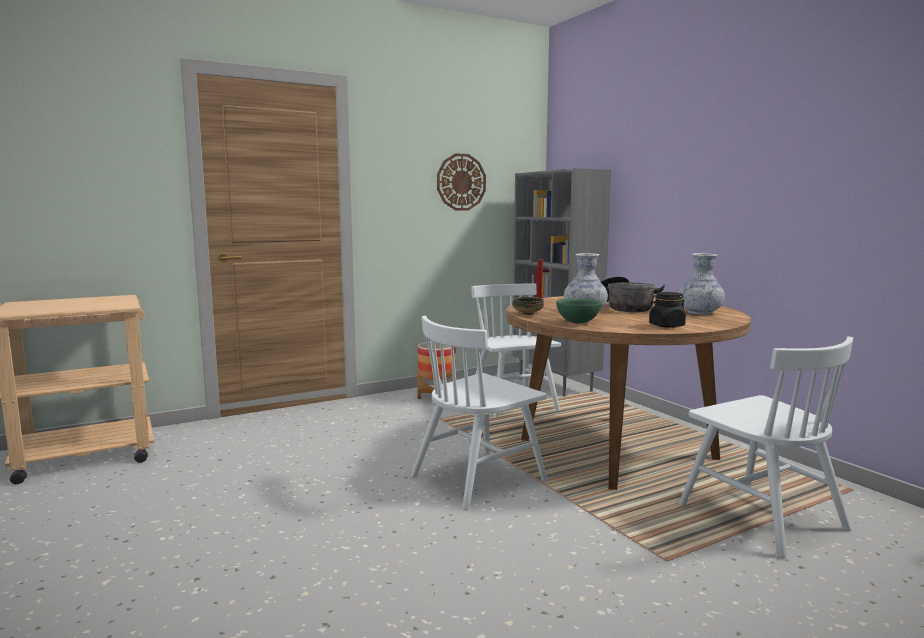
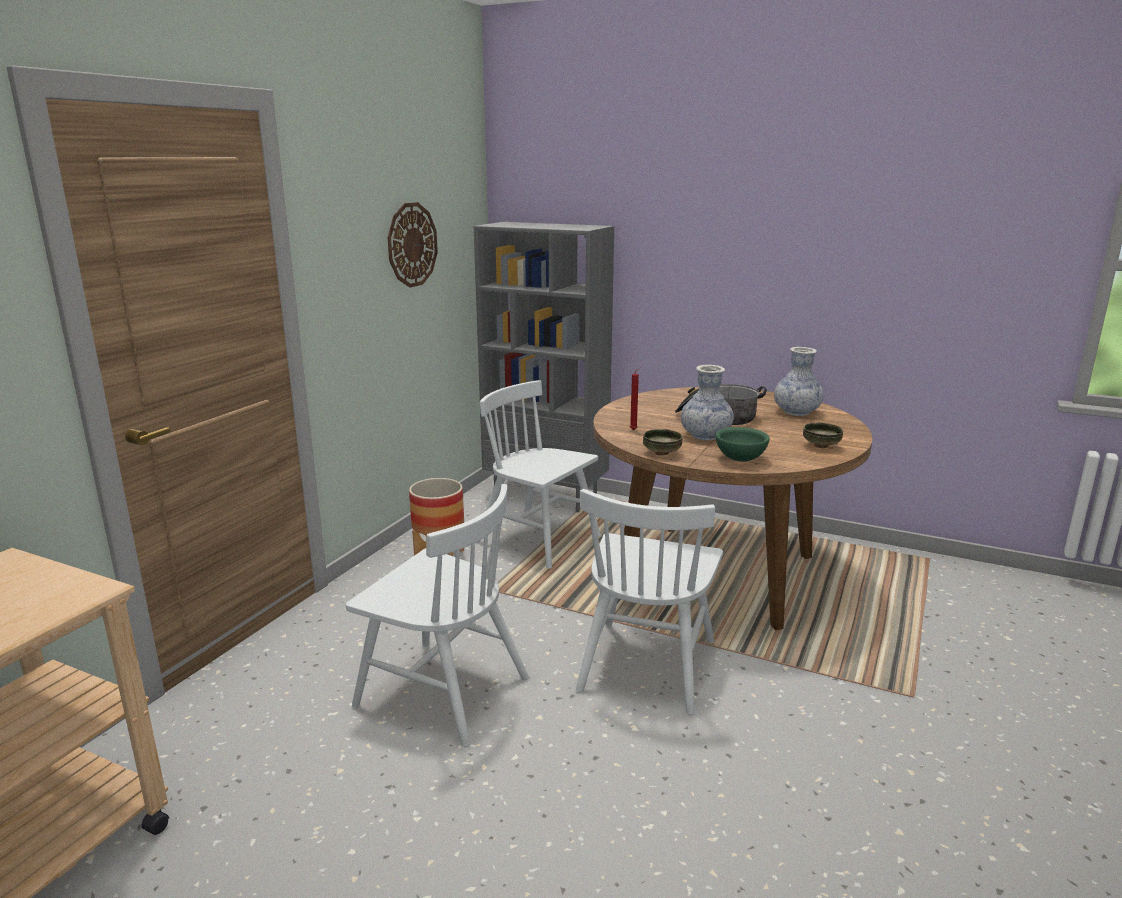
camera: 35 degrees left, 10 degrees up
(666, 326) = (820, 446): black jar -> bowl
(760, 516) = (910, 615): white chair -> white chair (442, 691)

